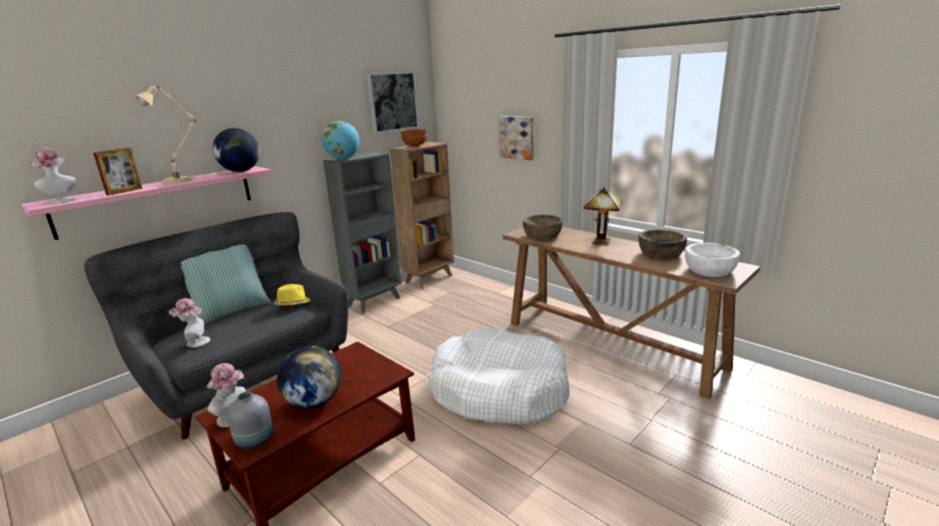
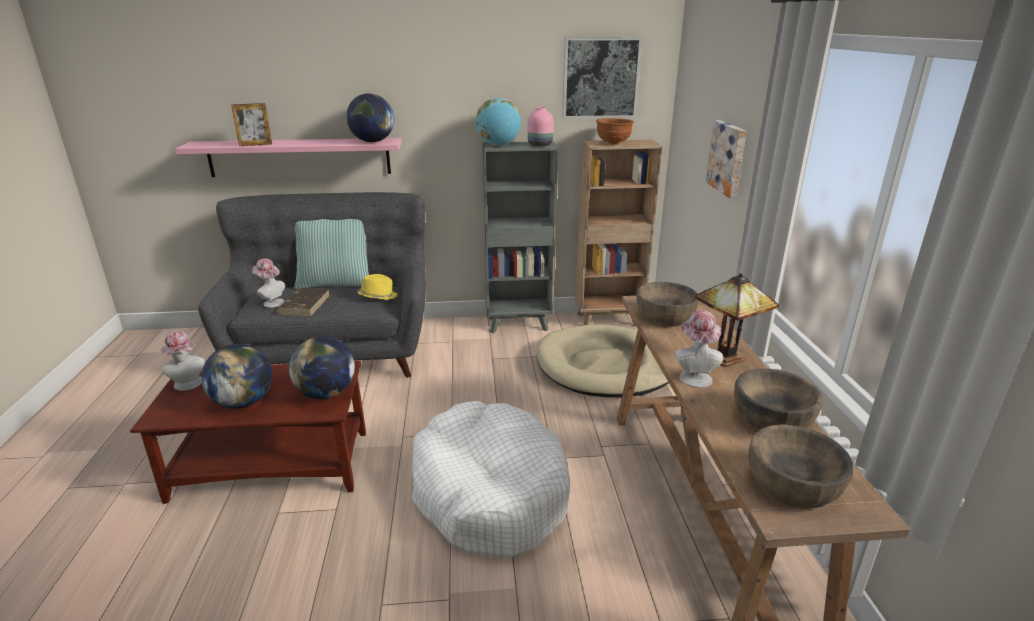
camera: 40 degrees right, 5 degrees up
(61, 200) = (210, 143): hat -> hat (694, 376)
(180, 180) = (313, 141): beige table lamp -> none
(233, 332) = (304, 304): none -> brown book
(255, 440) = (170, 411): grey vase -> none
(371, 367) = (326, 393): none -> globe
(372, 154) = (540, 145): none -> pink vase
(464, 302) = (604, 366): none -> beige dog bed
(709, 270) = (792, 484): white bowl -> brown bowl

